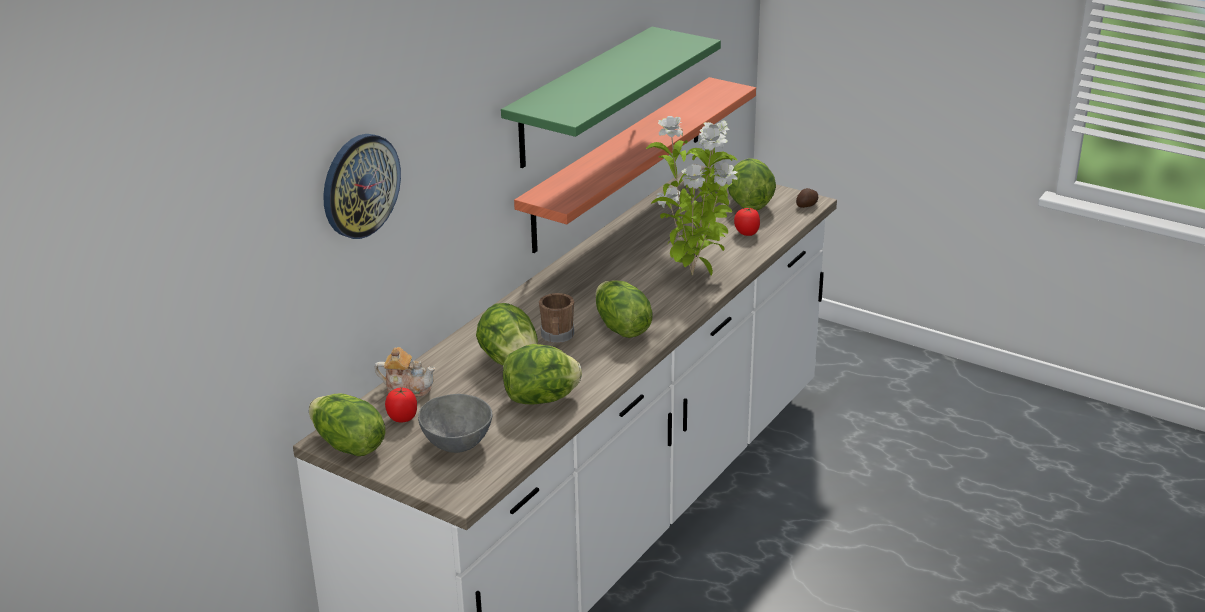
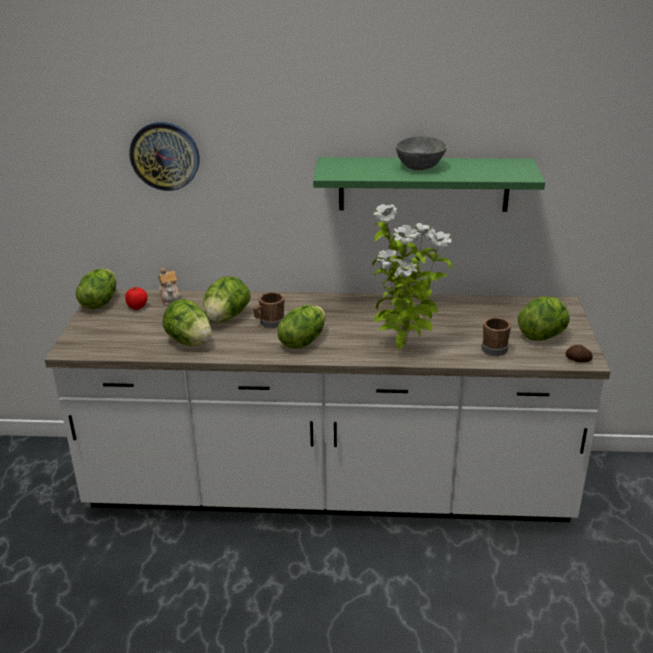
camera: 60 degrees right, 0 degrees up
(457, 442) = (123, 330): grey bowl -> grey bowl (420, 167)
(620, 162) = (473, 255): shelf -> none
(746, 233) = (495, 348): tomato -> brown mug

